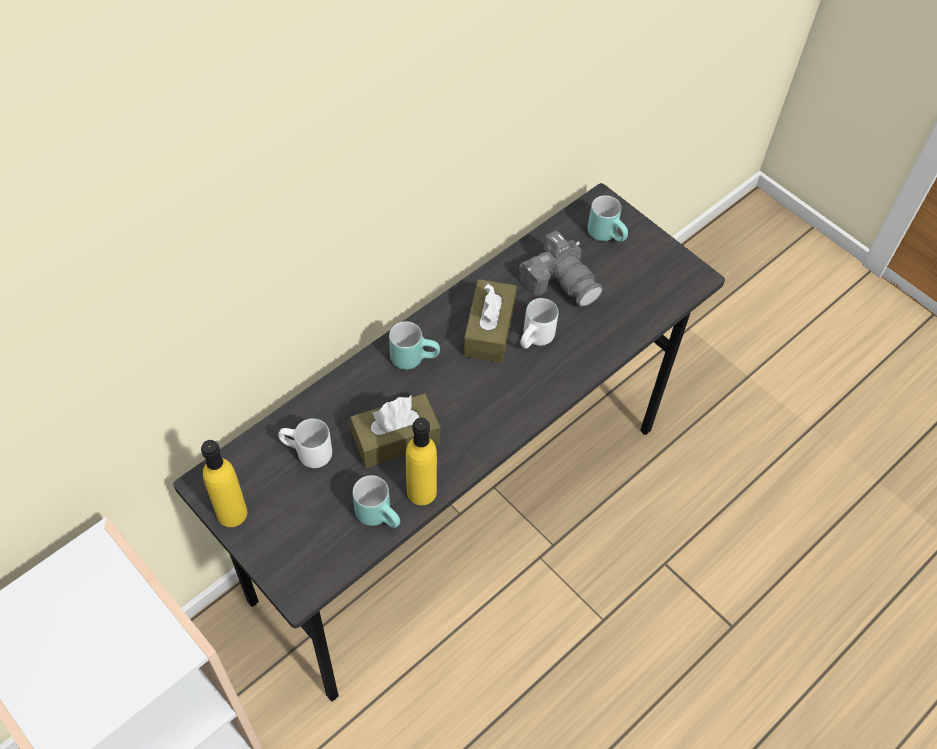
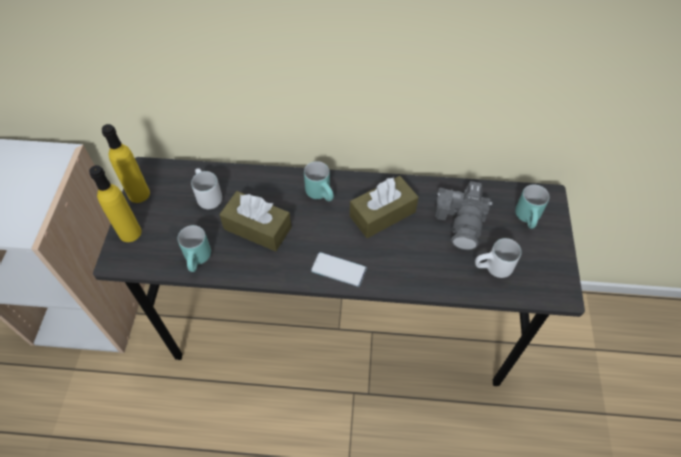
camera: 50 degrees right, 0 degrees up
(421, 492) = (234, 268): yellow bottle -> yellow bottle (130, 232)
(512, 410) = (338, 269): none -> phone
(536, 341) = (403, 243): white mug -> white mug (493, 270)

